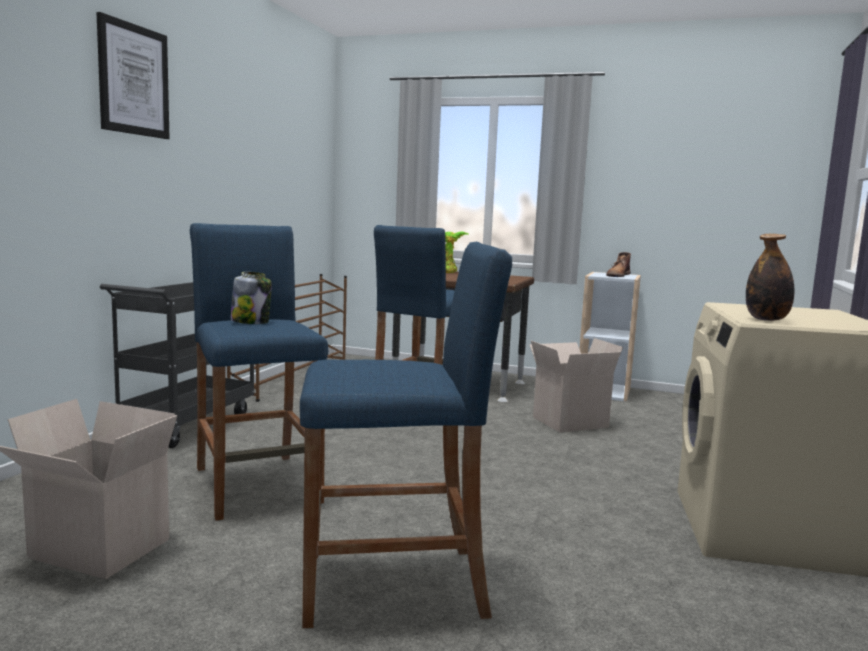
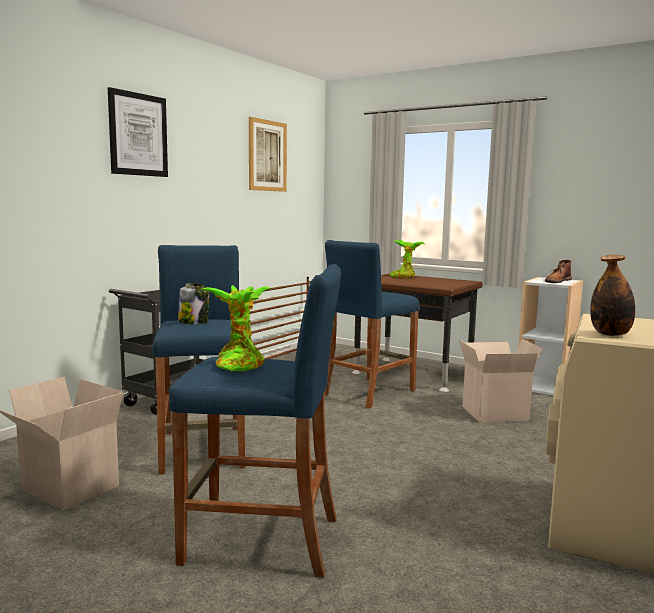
camera: 15 degrees right, 0 degrees up
(278, 122) = (267, 156): none -> picture
(370, 366) = (239, 364): none -> potted plant

